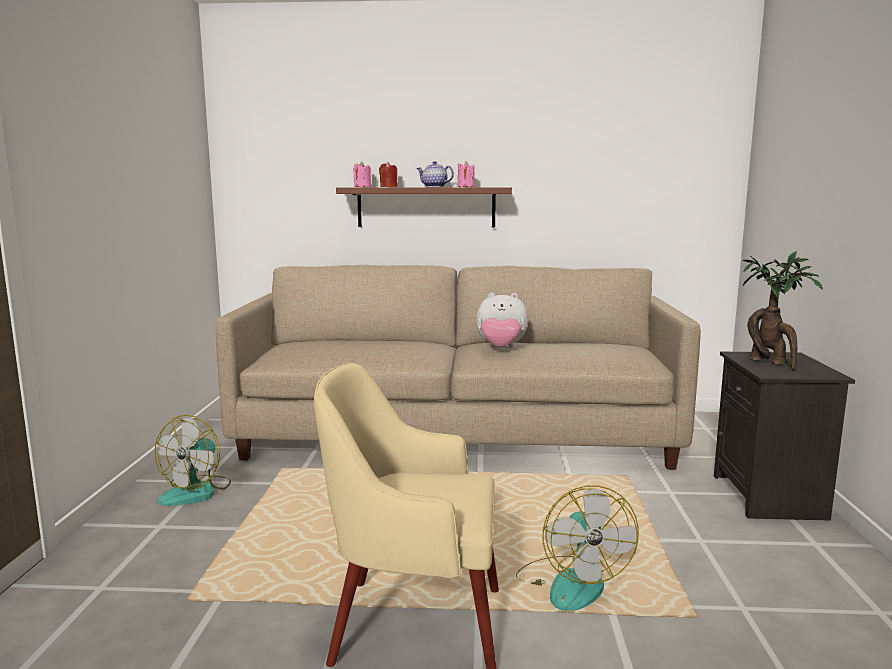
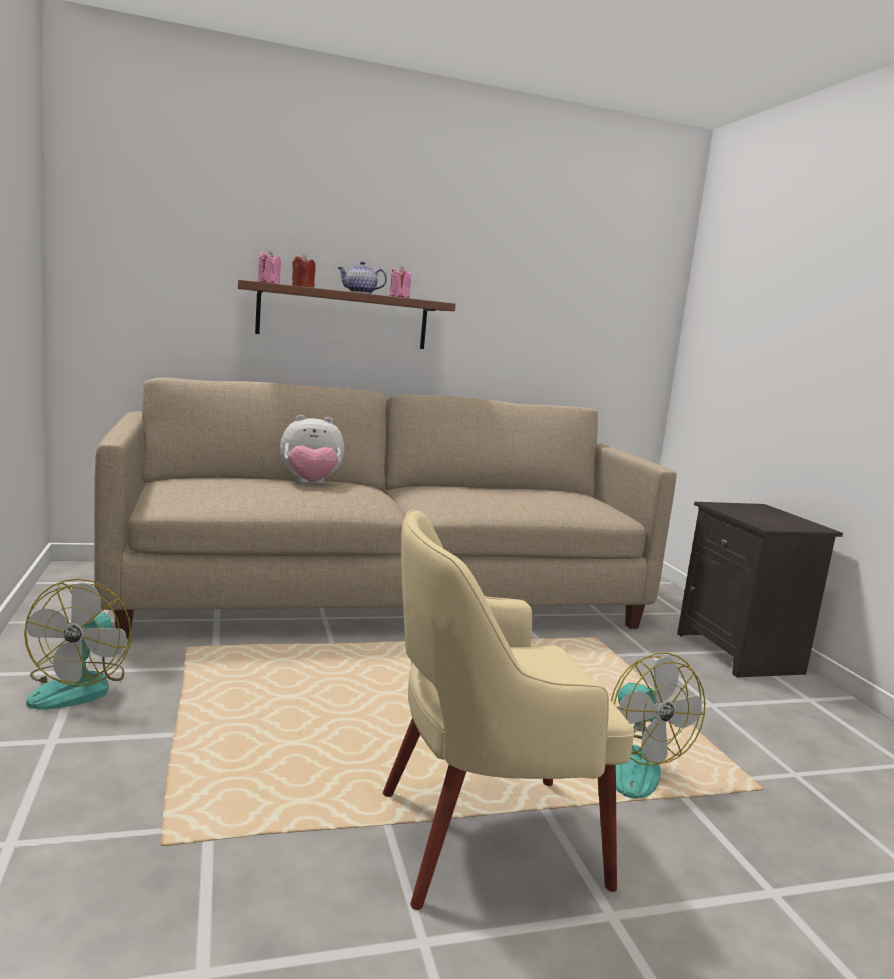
camera: 20 degrees left, 0 degrees up
(501, 349) = (453, 493): plush toy -> plush toy (310, 484)
(771, 363) = (755, 515): potted plant -> none

